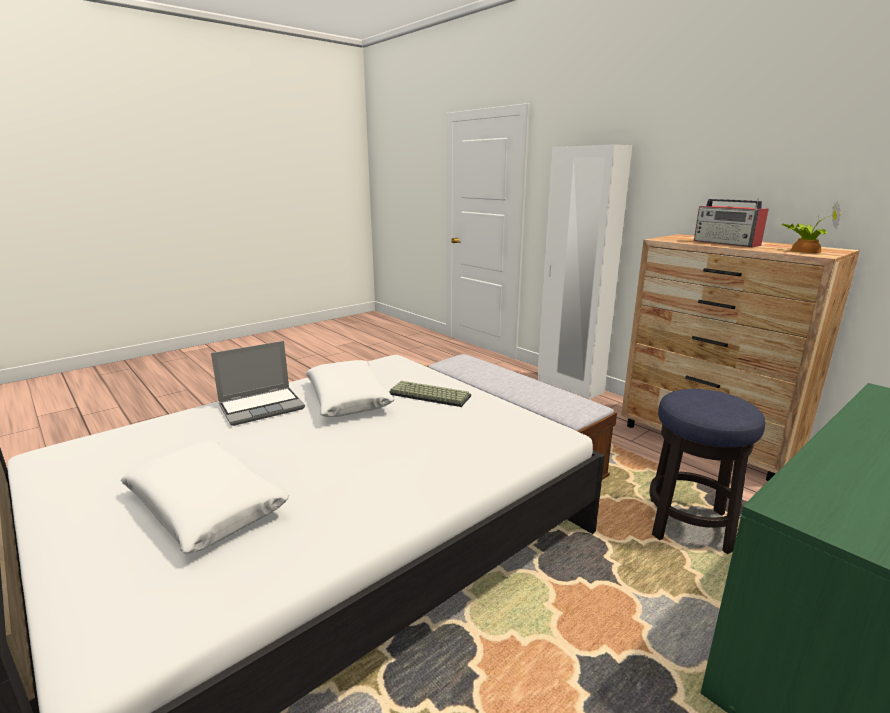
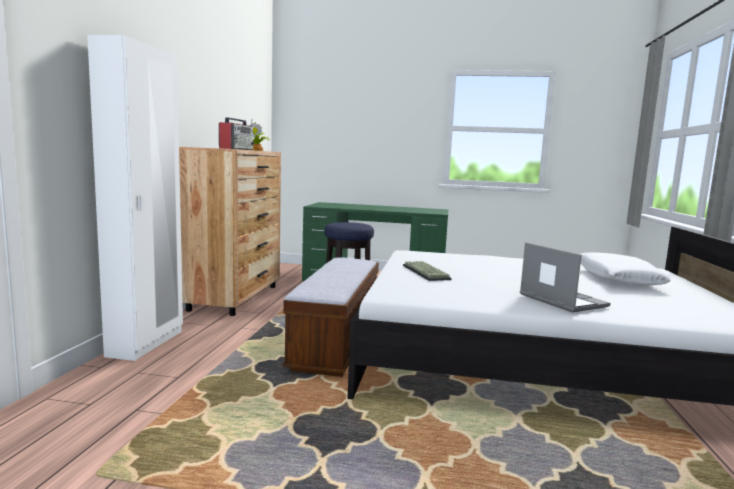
camera: 130 degrees left, 10 degrees down
(262, 407) = (560, 300): laptop -> laptop turned 45 degrees clockwise
(348, 398) = (484, 286): white pillow -> none

